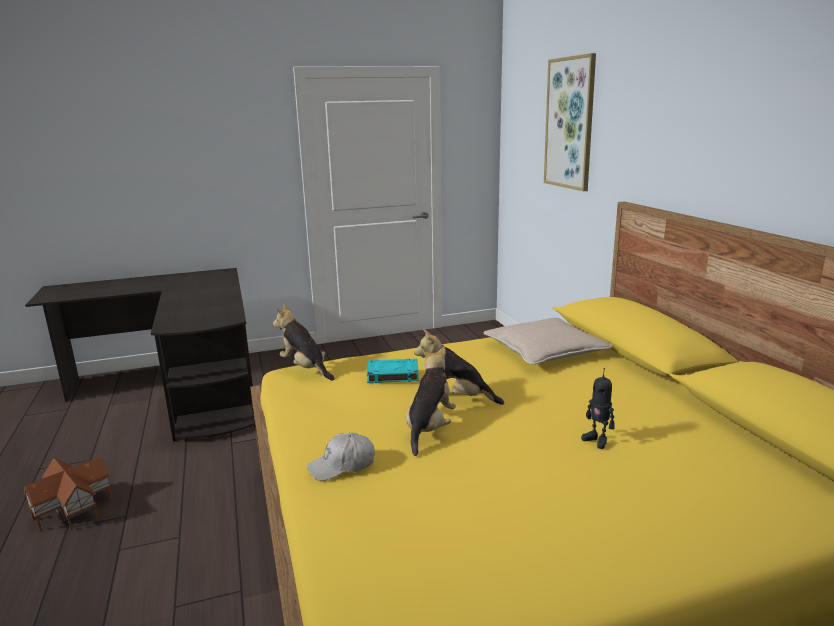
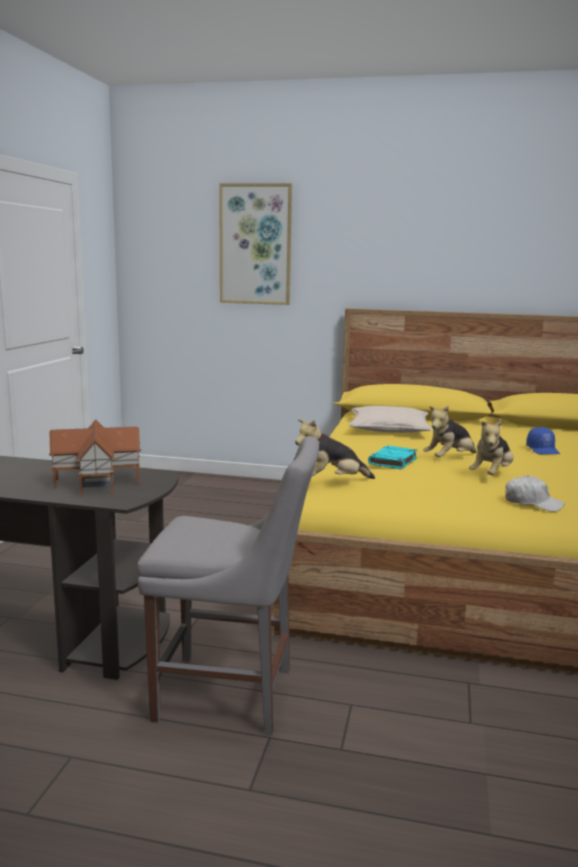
camera: 60 degrees left, 5 degrees down
(75, 509) = (208, 780): toy house -> toy house (98, 481)
(171, 485) = (232, 695): none -> grey chair
(342, 466) = (532, 503): white cap -> white cap turned 75 degrees counterclockwise
(429, 428) = (491, 475): plush toy -> plush toy turned 105 degrees counterclockwise
(597, 440) = (543, 450): toy robot -> blue cap

